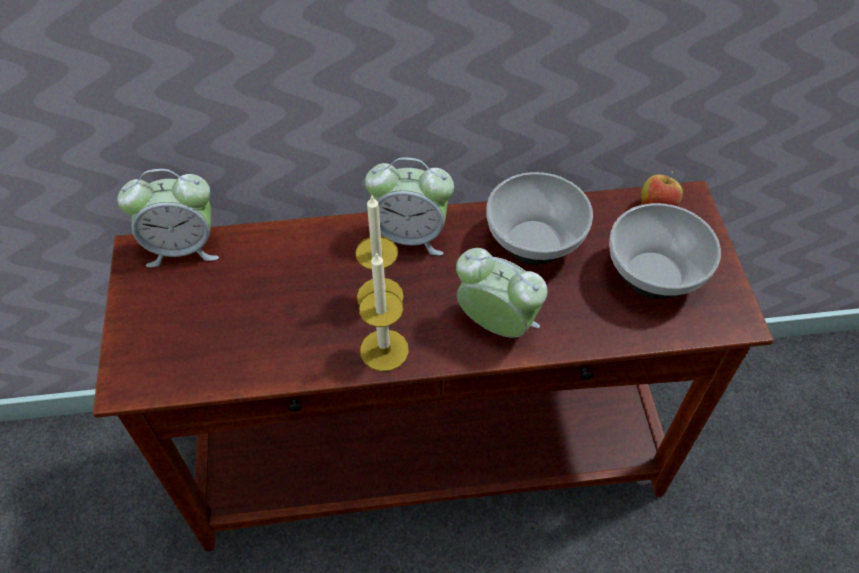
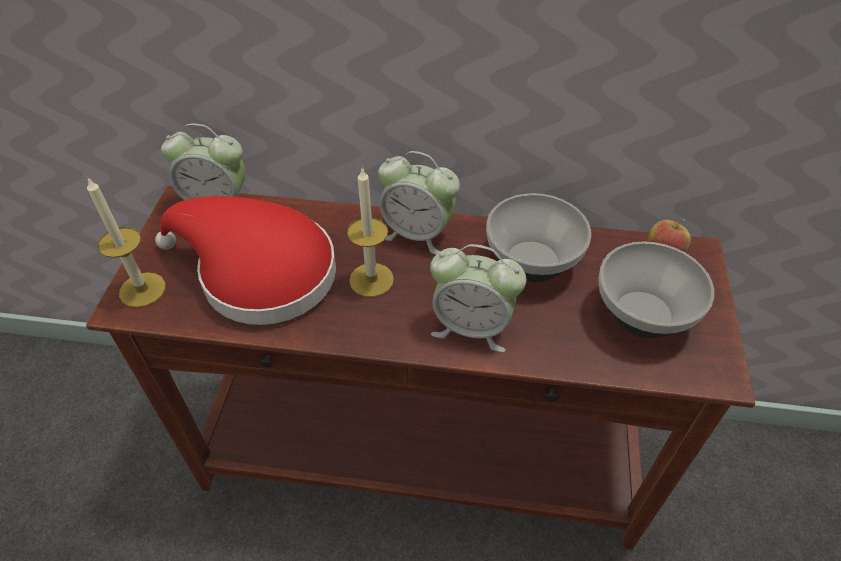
camera: 15 degrees right, 5 degrees down
(258, 315) = (258, 273): none -> red hat
(384, 350) = (358, 327): candle -> candle (142, 290)
(496, 324) = (472, 327): alarm clock -> alarm clock turned 150 degrees clockwise

